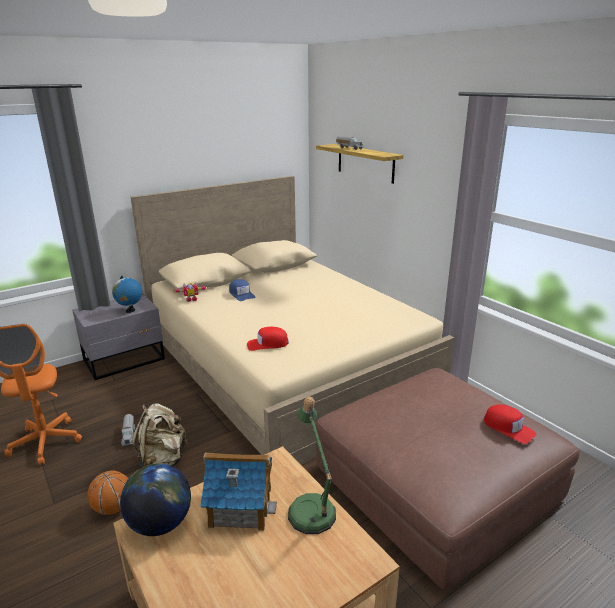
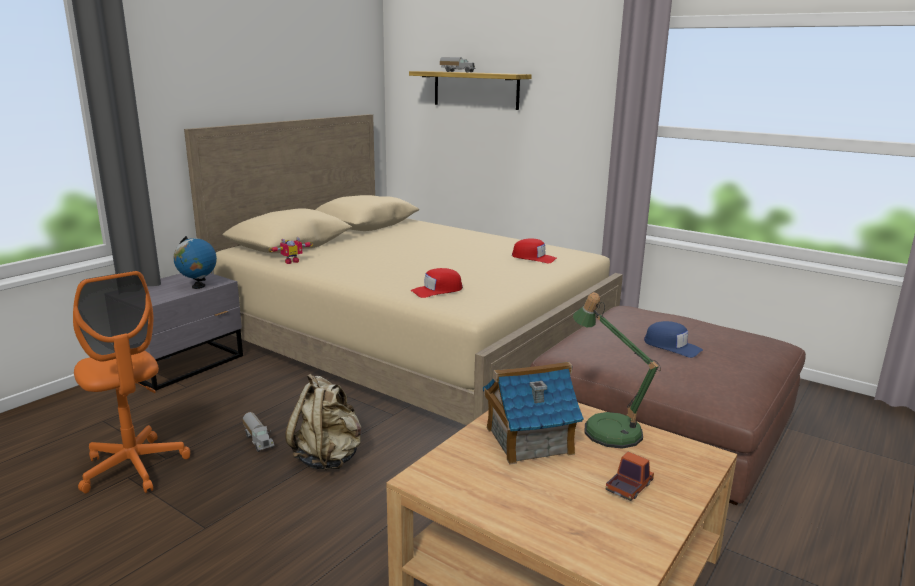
camera: 20 degrees left, 5 degrees down
(113, 508) = (298, 515): basketball -> none
(160, 524) = (449, 472): globe -> none
(241, 294) = (353, 252): blue cap -> blue cap (672, 346)
(278, 578) = (629, 487): none -> toy truck
(508, 428) = (738, 337): red cap -> red cap (534, 258)

